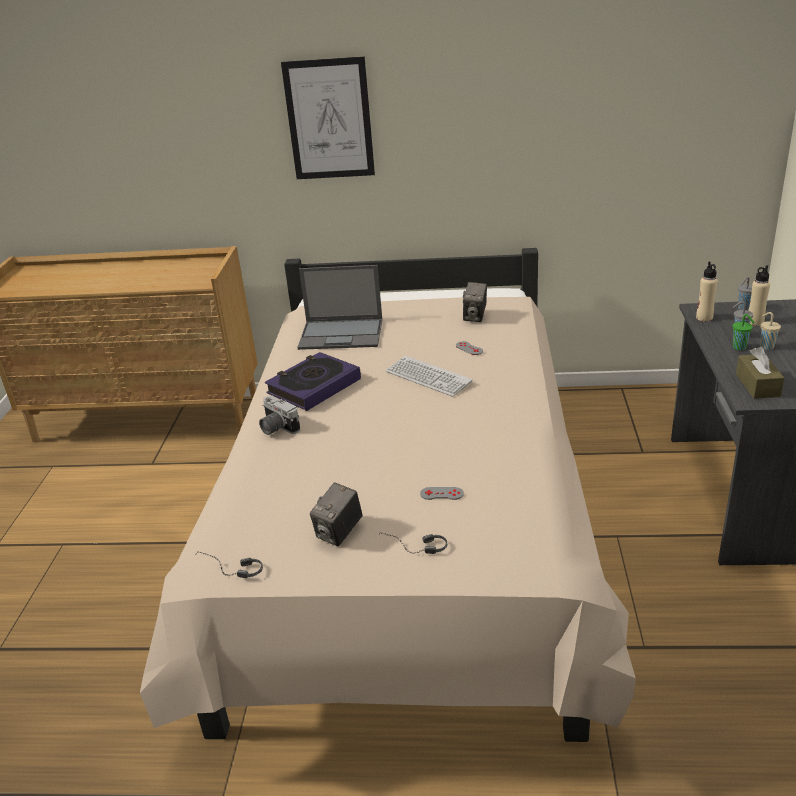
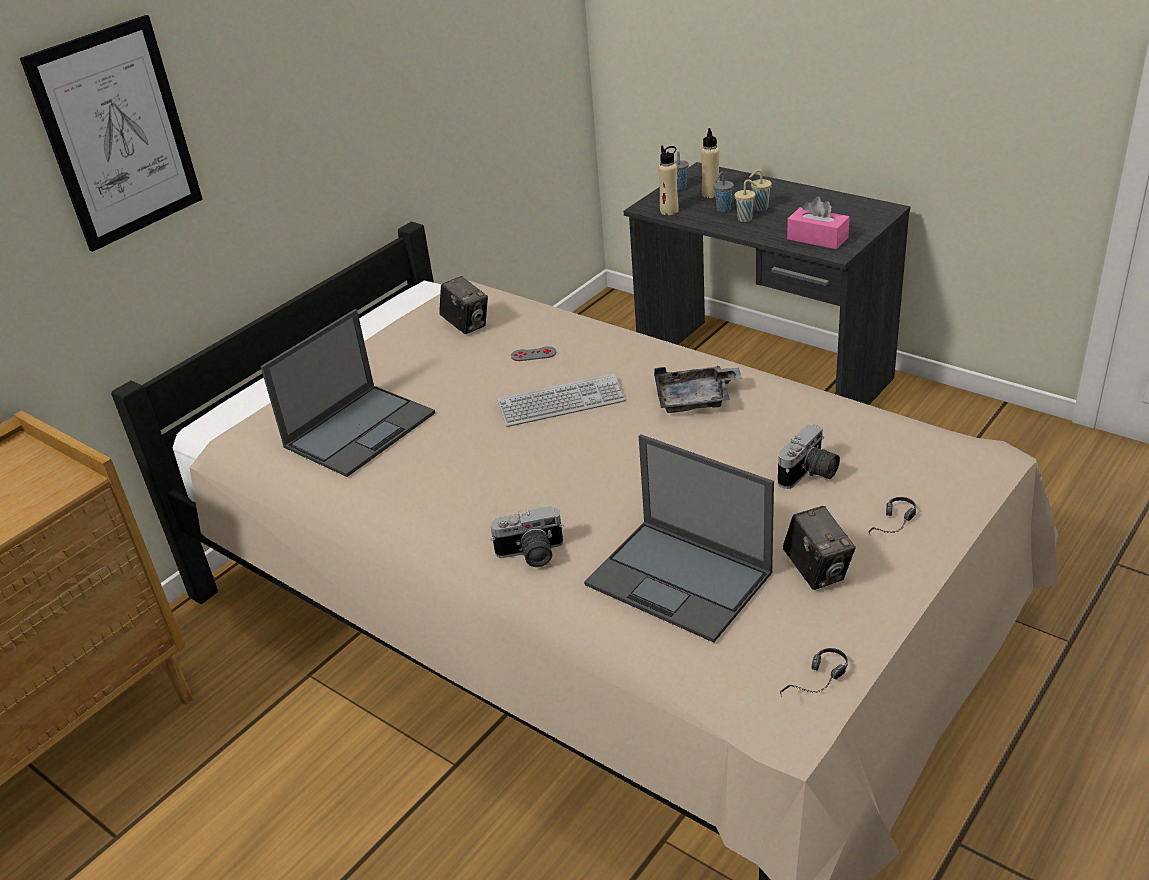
camera: 55 degrees left, 5 degrees up
(292, 485) = (680, 579): none -> laptop
(314, 386) = (466, 493): book -> none
(441, 494) = (810, 475): grey game controller -> camera
(482, 419) = (695, 399): none -> grey tray
(740, 348) = (745, 219): green cup -> beige cup
(757, 385) = (817, 238): brown tissue box -> pink tissue box

